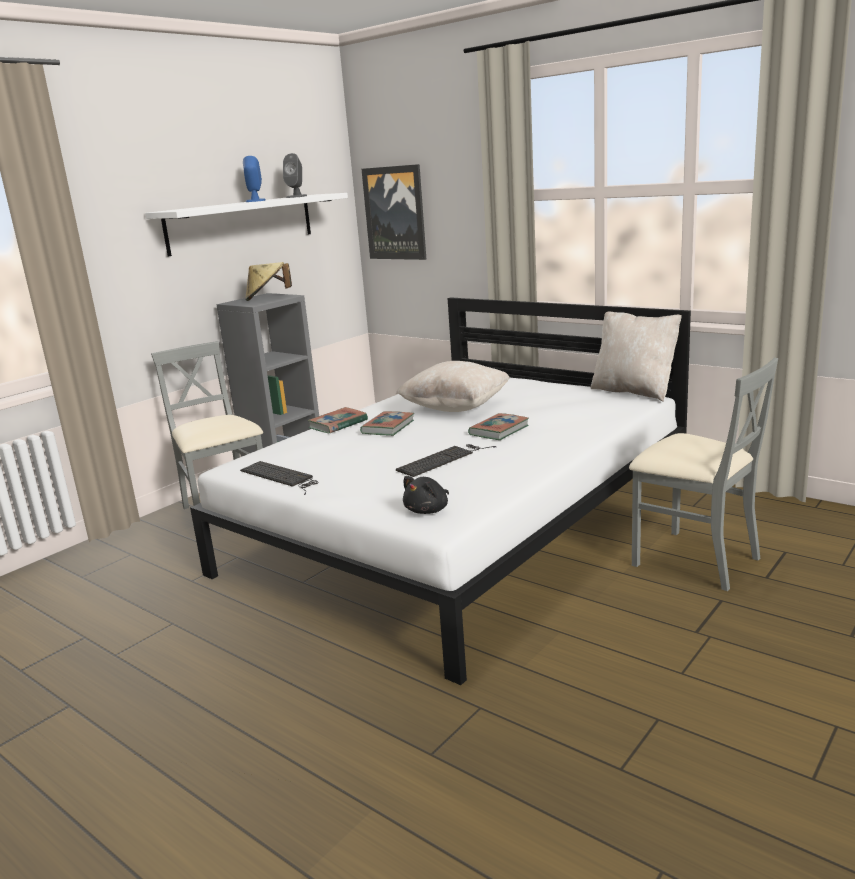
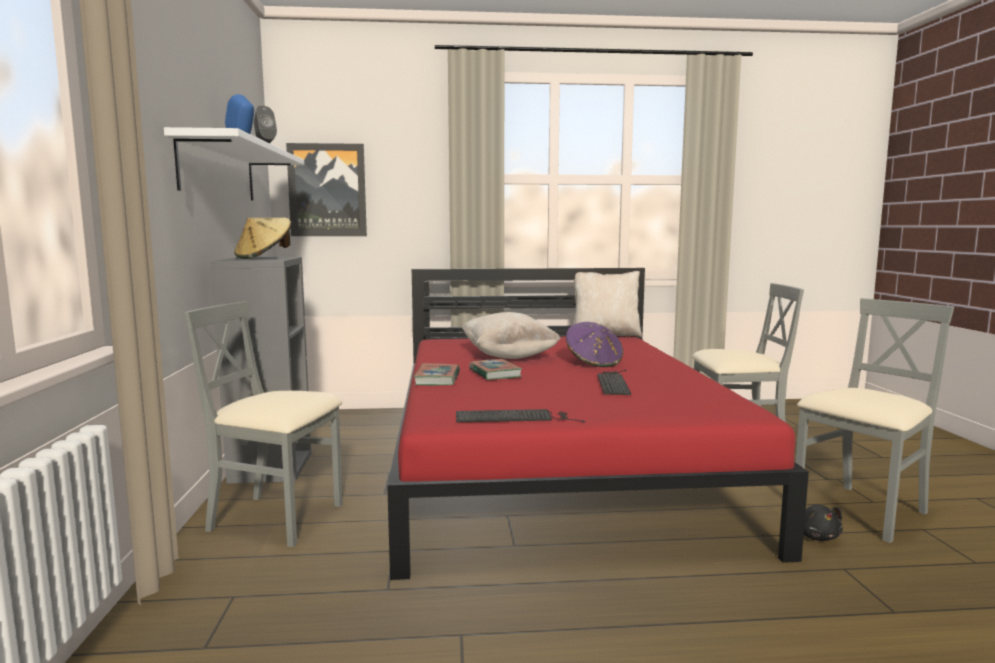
camera: 45 degrees left, 10 degrees down
(428, 510) = (711, 409): black plush toy -> black plush toy (816, 536)
(462, 528) = (555, 466): white bed -> red bed
(499, 430) = (594, 362): book -> purple hat
(638, 676) = (861, 512): none -> grey chair

